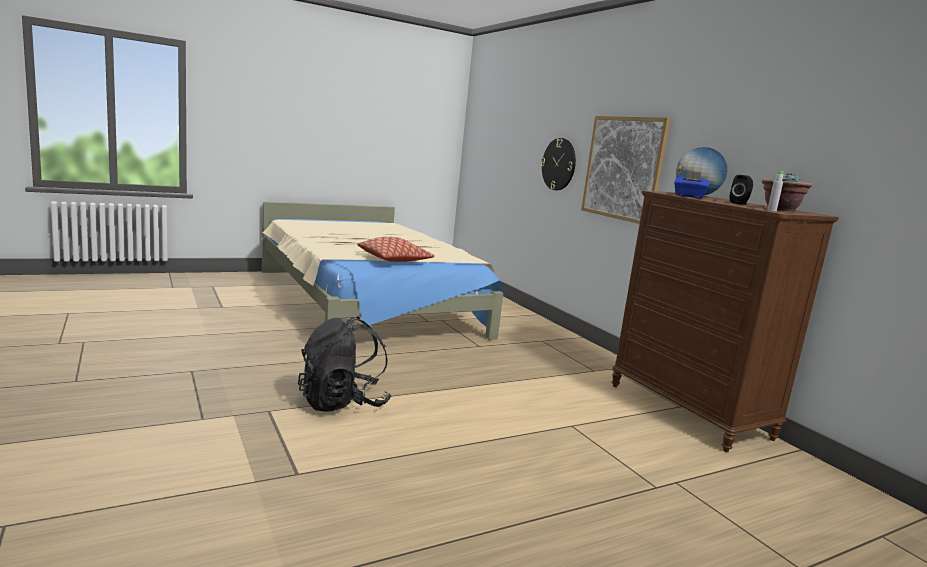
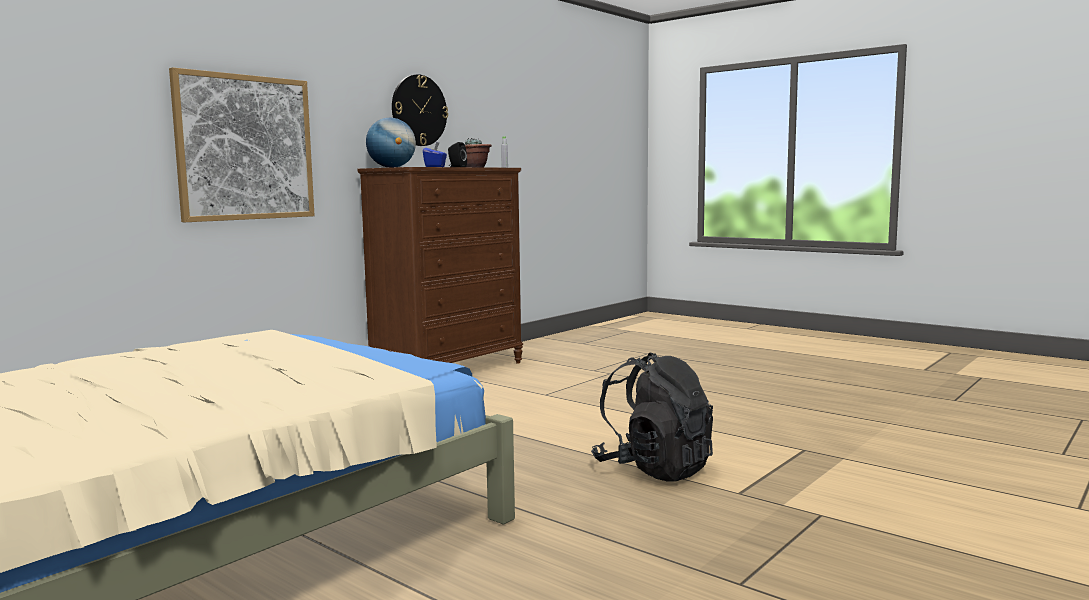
camera: 110 degrees left, 5 degrees down
(394, 259) = (348, 355): pillow -> none
(559, 164) = (82, 152): wall clock -> wall clock (419, 110)

